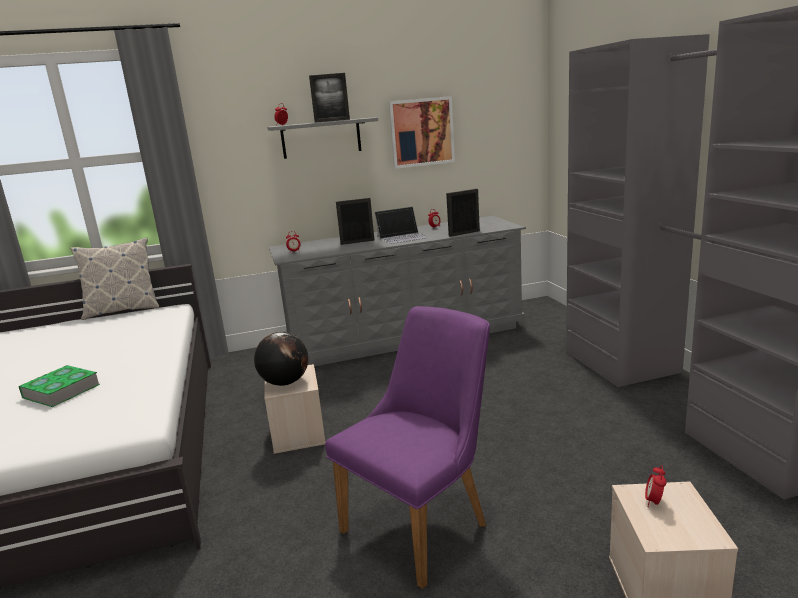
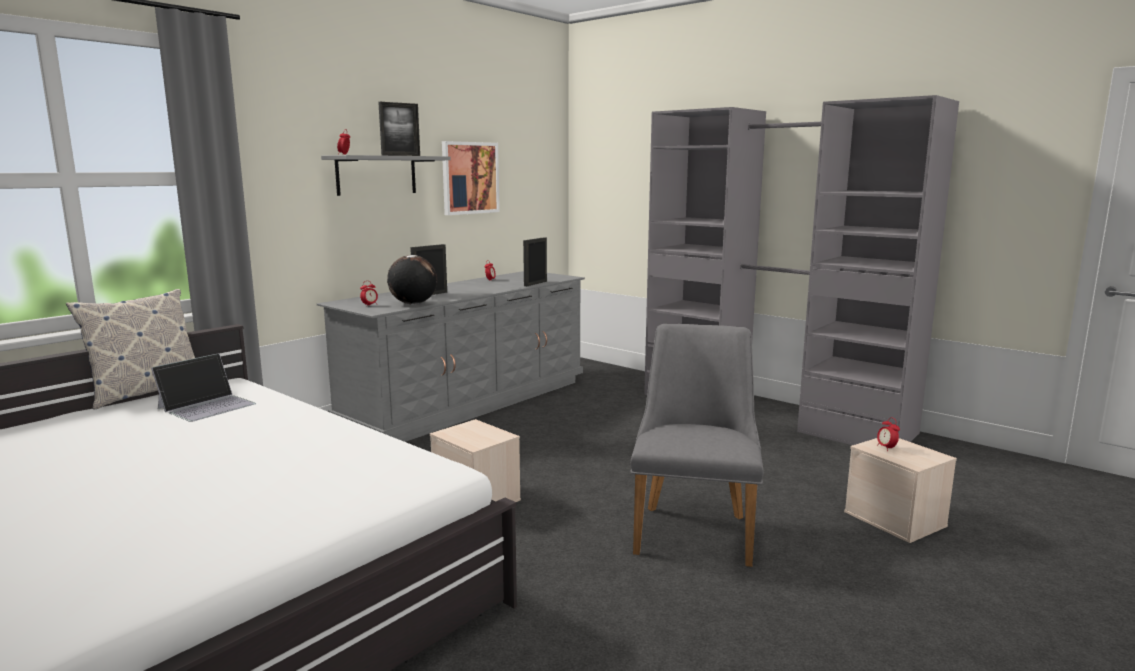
camera: 35 degrees left, 5 degrees down
(61, 391) = (259, 468): book -> none
(284, 383) = (472, 437): globe -> globe (413, 304)
(402, 237) = (474, 289): laptop -> laptop (207, 405)
(425, 521) = (694, 528): purple chair -> grey chair

